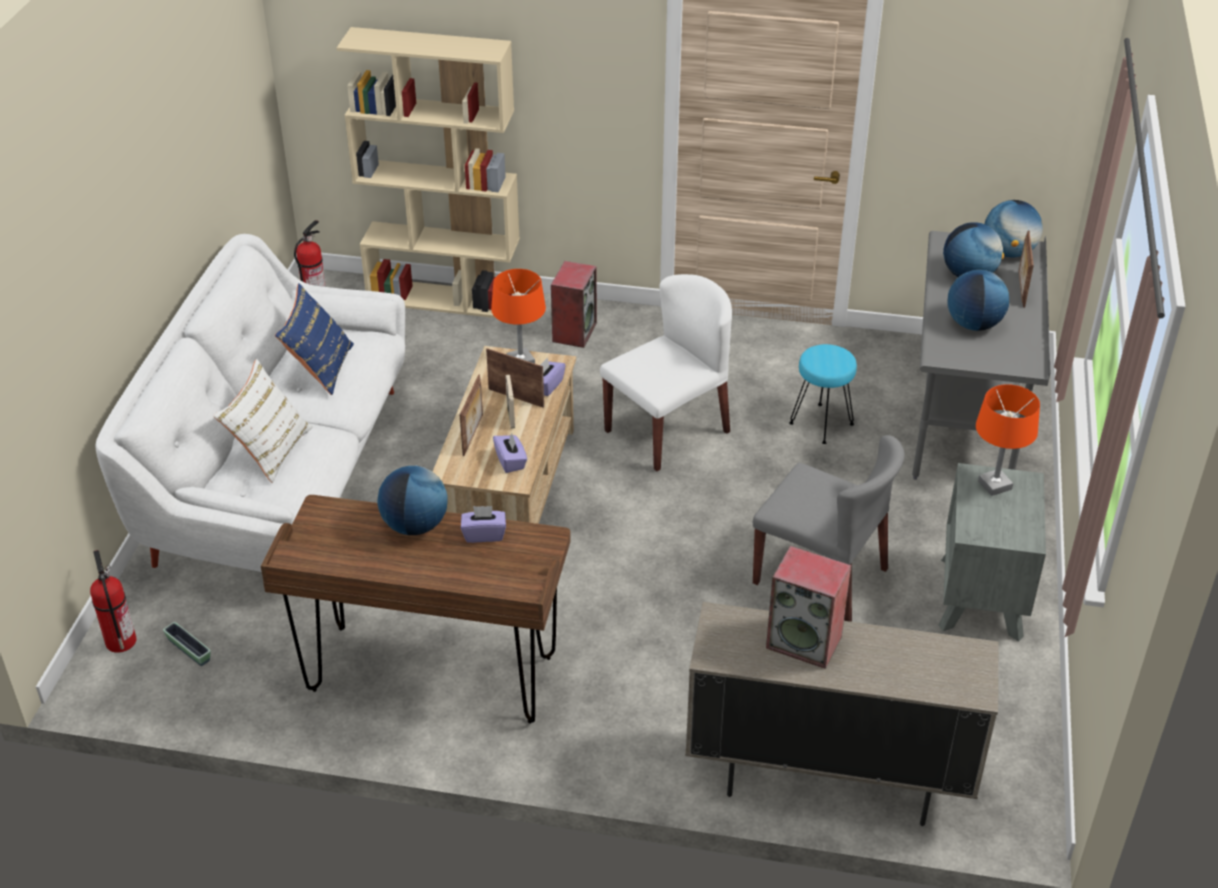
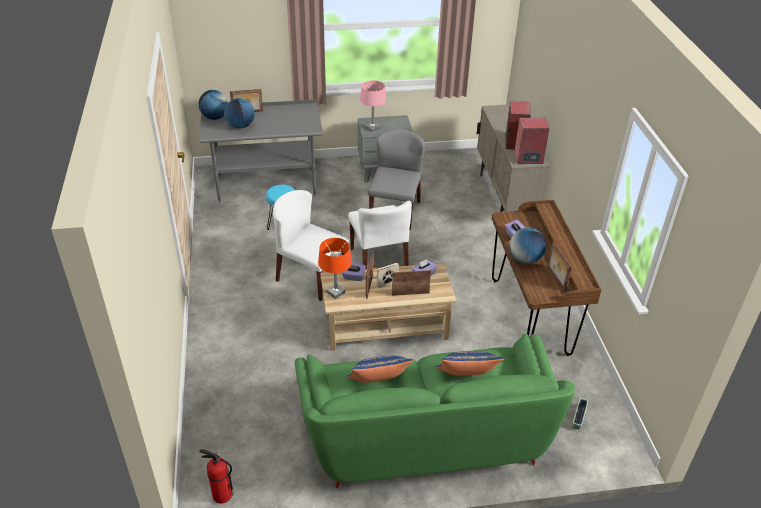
camera: 110 degrees left, 0 degrees up
(120, 640) = (594, 452): fire extinguisher -> none
(270, 450) = (466, 379): white pillow -> blue pillow
(282, 476) = (425, 433): white sofa -> green sofa
(344, 547) = (556, 278): none -> picture frame
(445, 299) = (204, 413): beige bookcase -> none
(574, 332) = (227, 336): speaker -> speaker (528, 158)
(675, 518) = (379, 261): none -> white chair
(973, 324) = (283, 122): globe -> none
(994, 485) = (372, 128): orange table lamp -> pink table lamp

